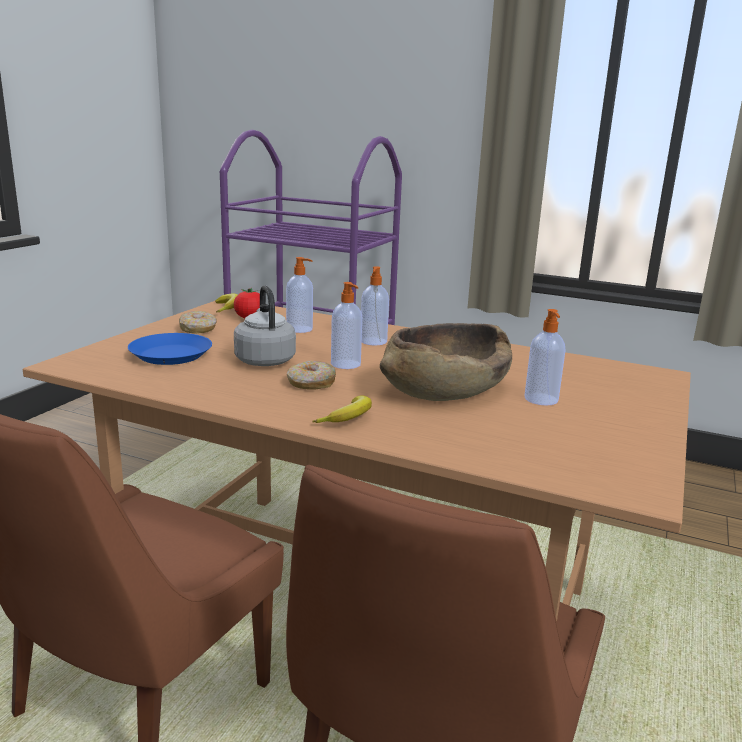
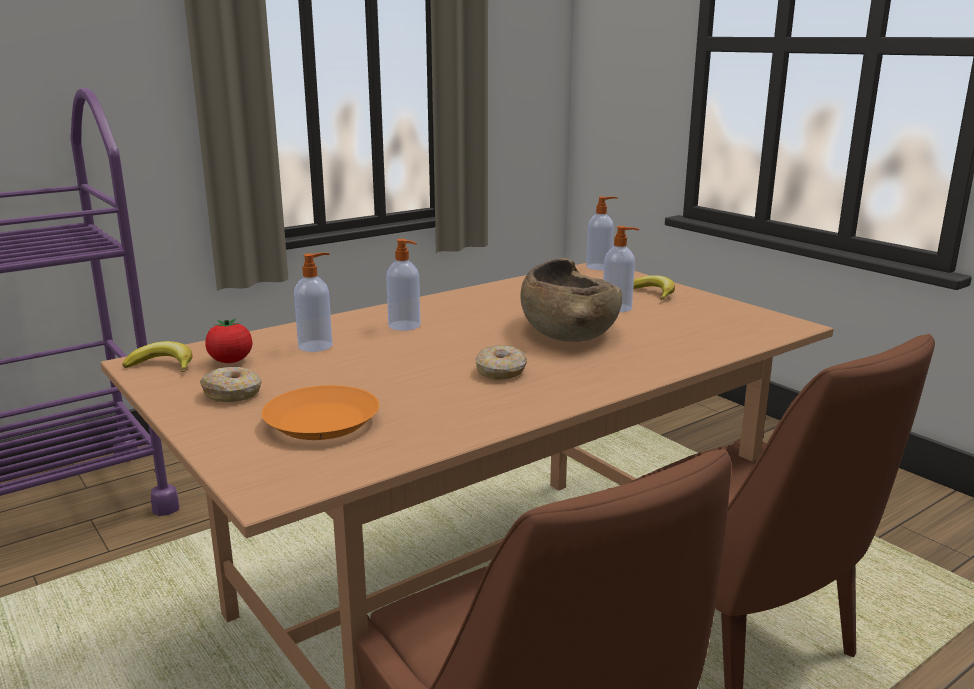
camera: 60 degrees left, 0 degrees up
(170, 355) = (320, 422): blue plate -> orange plate
(264, 360) = (403, 379): grey kettle -> none
(346, 364) = (462, 349): soap dispenser -> soap dispenser (600, 267)
(348, 418) = (605, 374): banana -> banana (653, 293)

